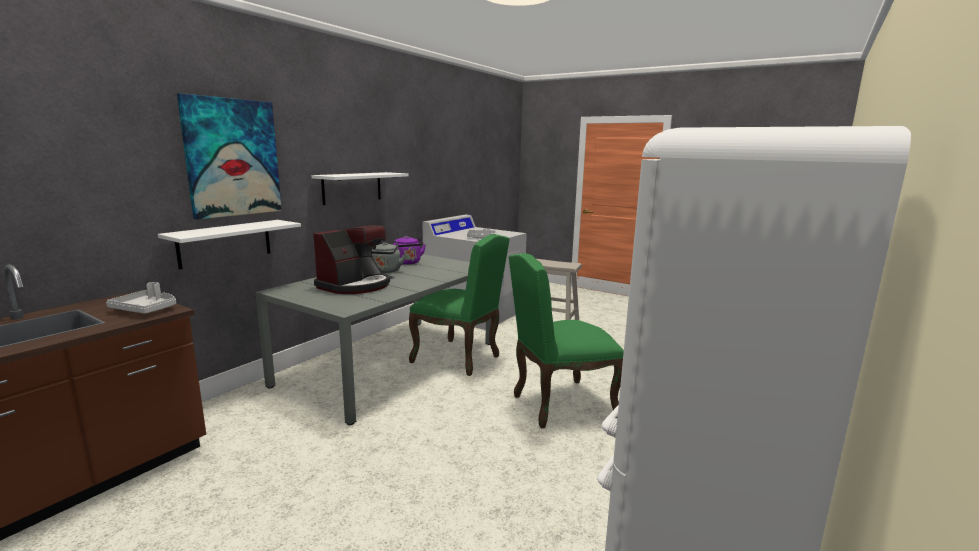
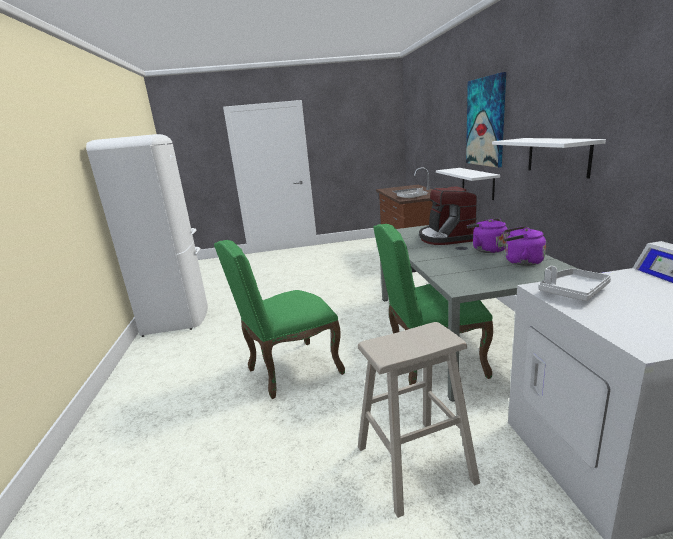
camera: 140 degrees right, 5 degrees up
(385, 271) = (487, 249): grey kettle -> purple kettle
(560, 405) = (291, 370): green chair -> green chair turned 150 degrees counterclockwise

